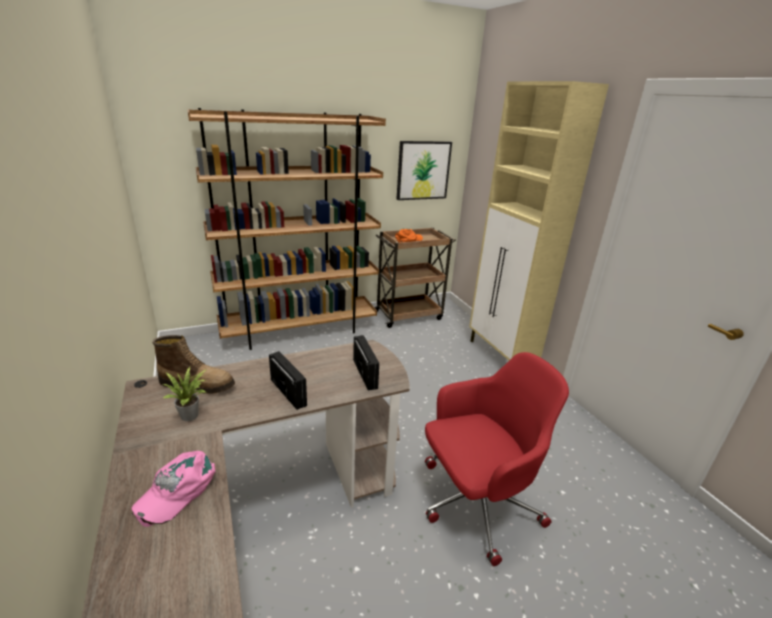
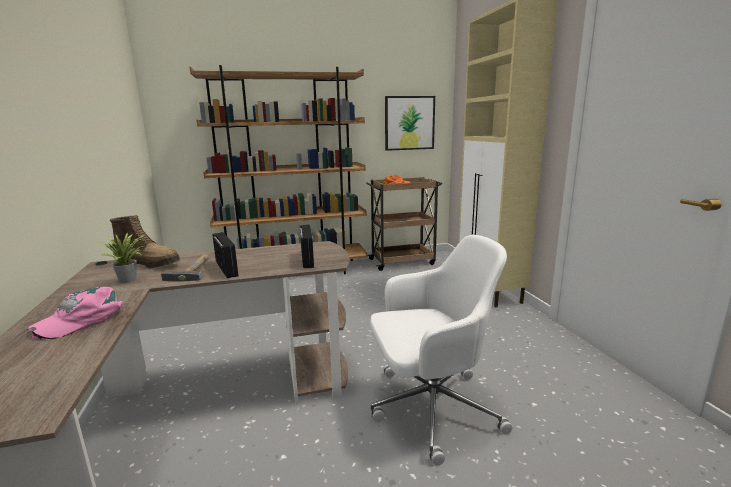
camera: 10 degrees right, 10 degrees down
(252, 395) = (193, 270): none -> hammer
(476, 503) = (430, 408): red office chair -> white office chair

